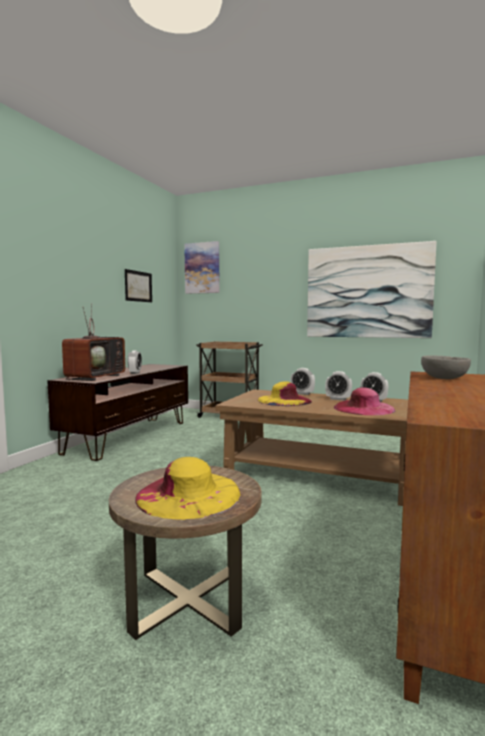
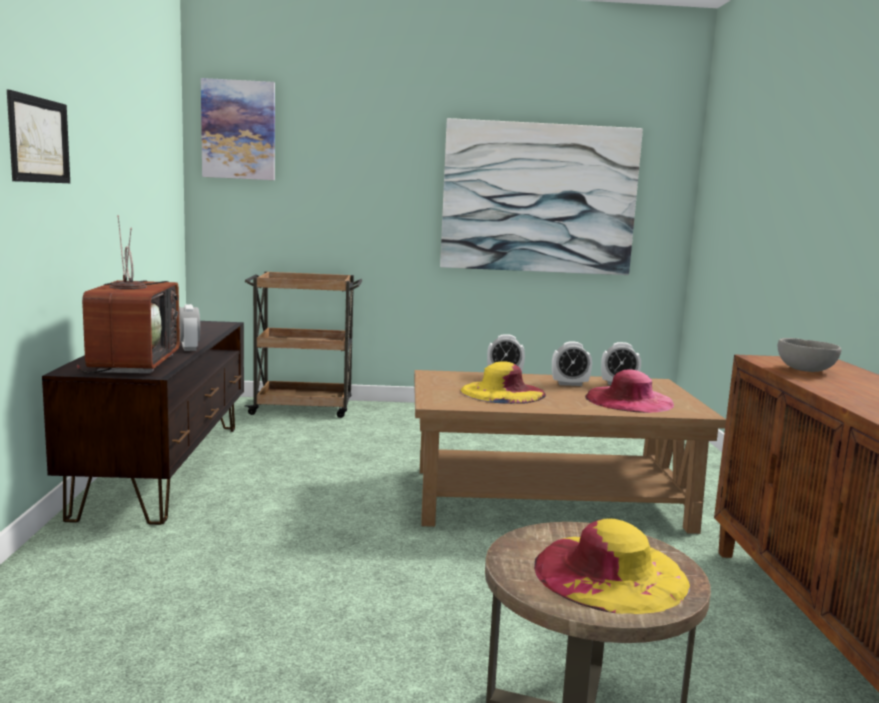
camera: 25 degrees left, 5 degrees up
(138, 286) = (141, 166): picture -> picture (39, 140)

